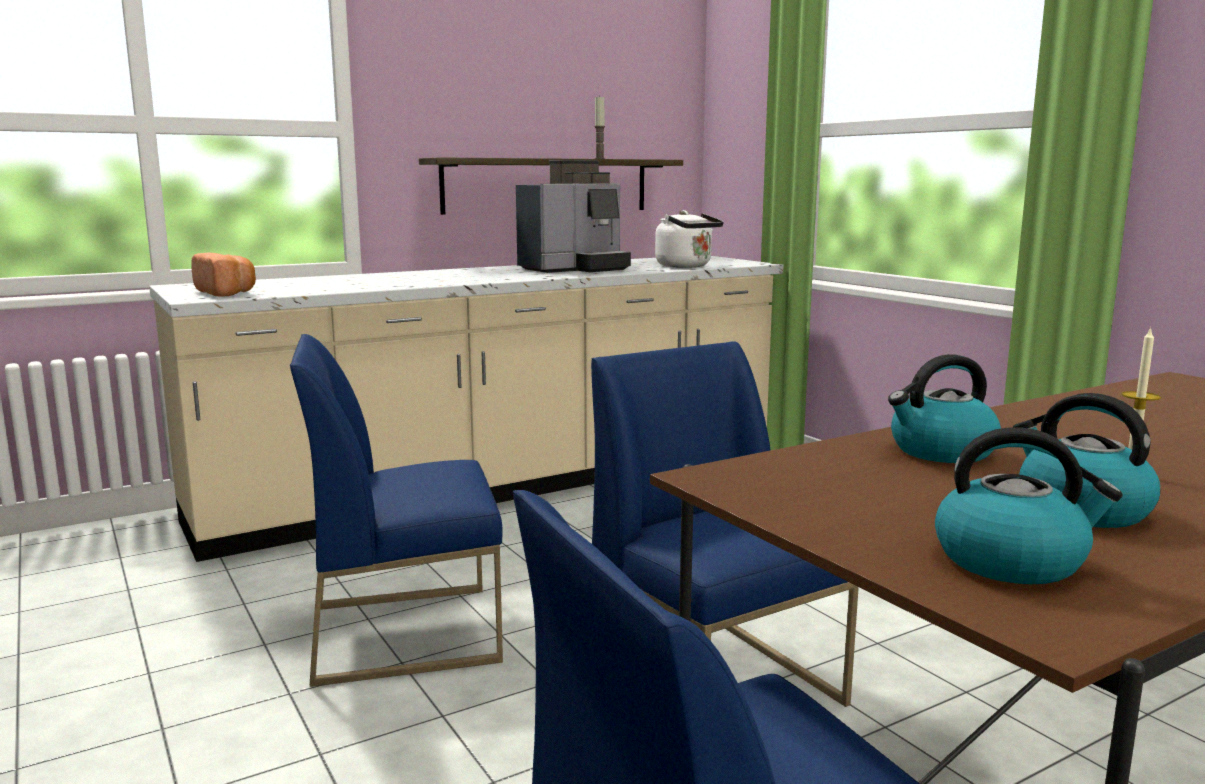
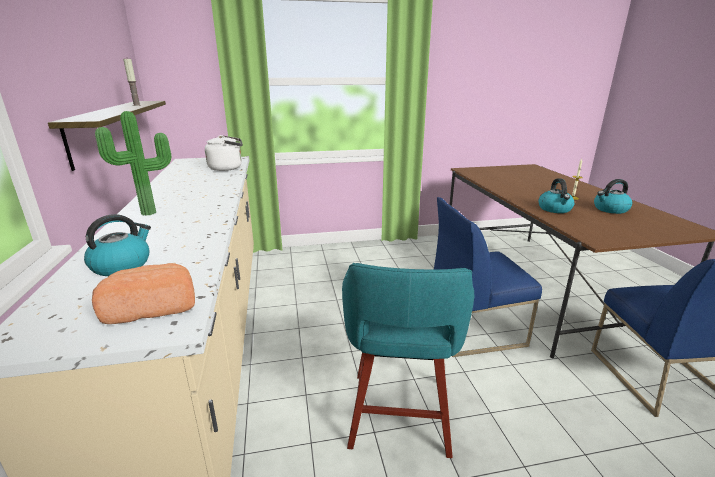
camera: 70 degrees left, 10 degrees up
(406, 632) = (398, 415): blue chair -> turquoise stool
(456, 272) = (150, 213): none -> potted plant
(575, 269) = (195, 186): coffee machine -> none
(1011, 561) = (659, 224): kettle -> kettle (122, 265)

